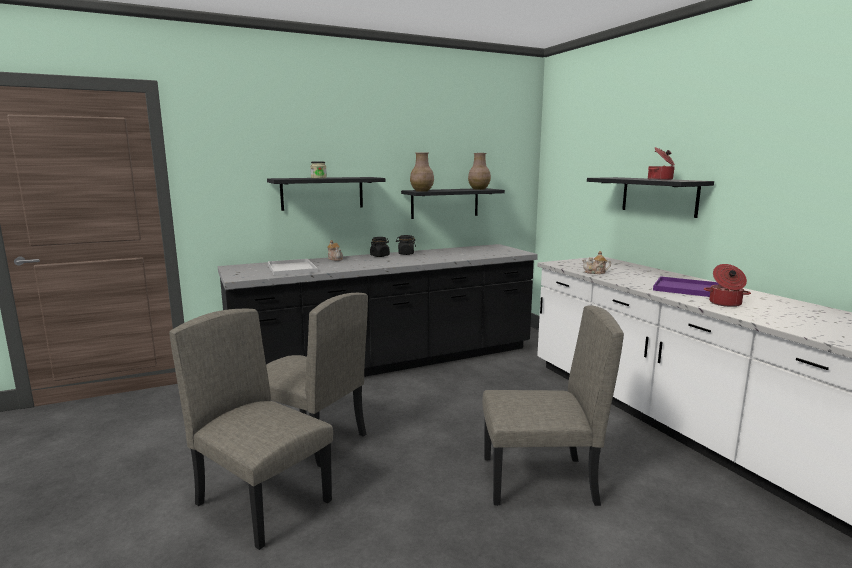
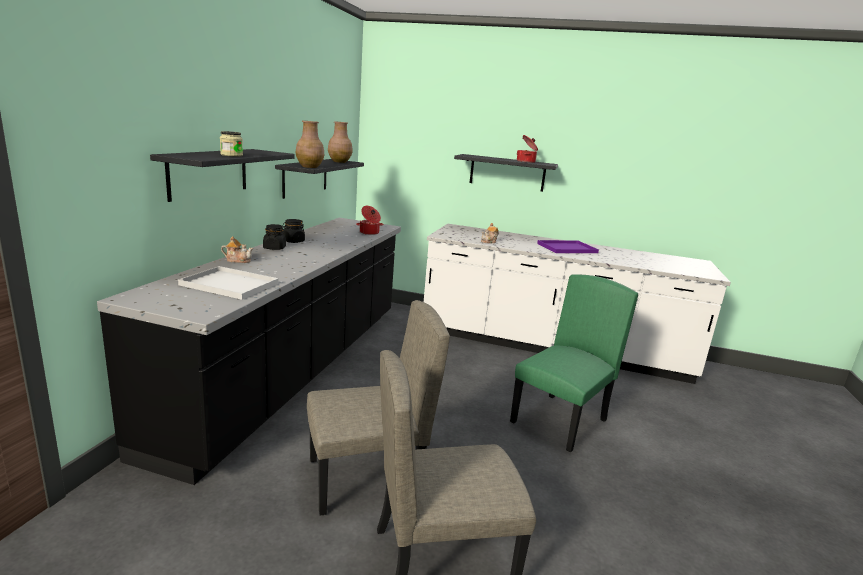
camera: 50 degrees left, 5 degrees up
(538, 481) = (560, 421): beige chair -> green chair
(725, 303) = (606, 257): cooking pot -> cooking pot (369, 233)

